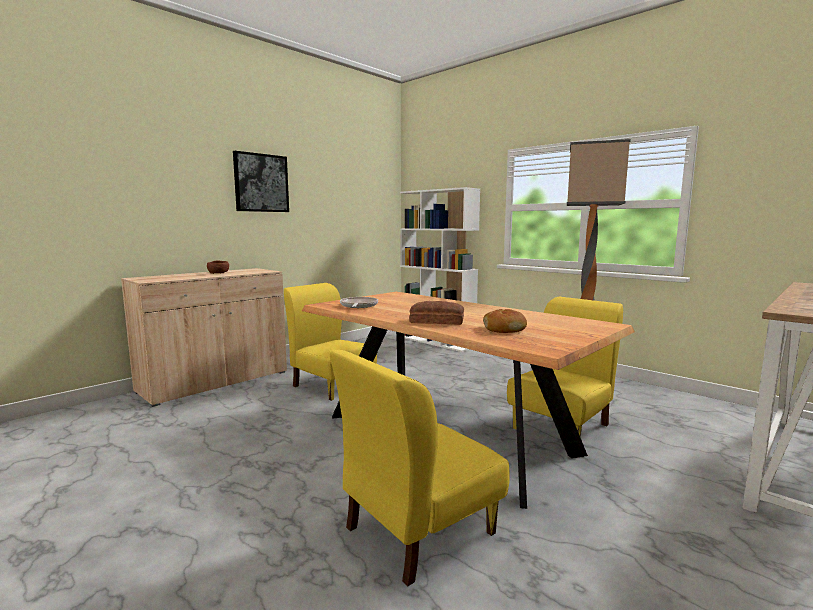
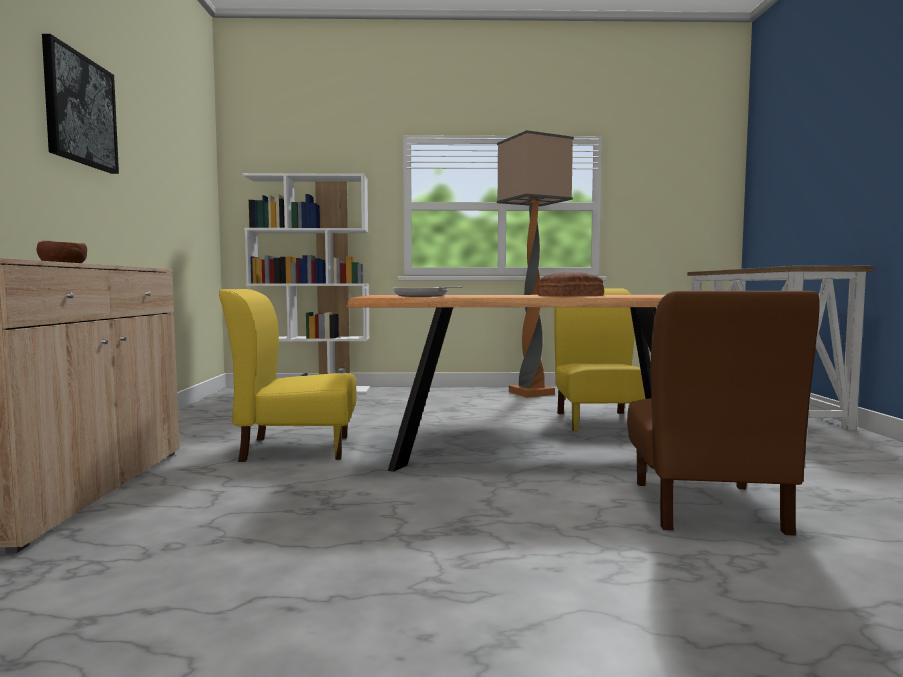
camera: 45 degrees left, 5 degrees down
(418, 530) = (706, 507): yellow chair -> brown chair
(504, 329) = (644, 296): bread -> none

